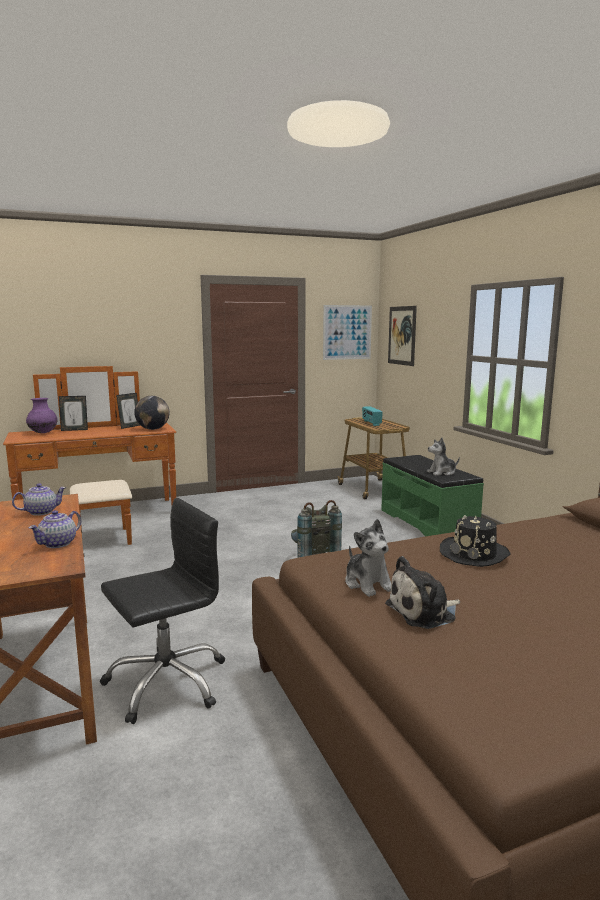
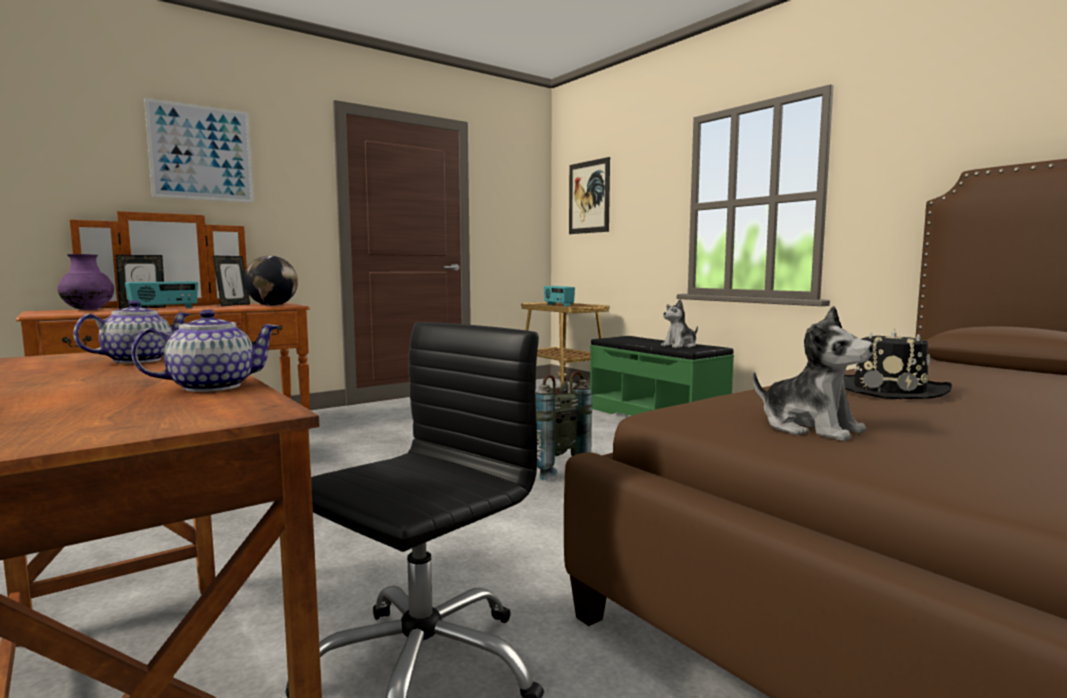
camera: 15 degrees left, 5 degrees down
(58, 543) = (211, 386): teapot -> teapot turned 135 degrees counterclockwise
(86, 432) = (164, 308): none -> radio
(347, 332) = (517, 196): picture -> picture (201, 153)
(424, 612) = (962, 451): plush toy -> none

